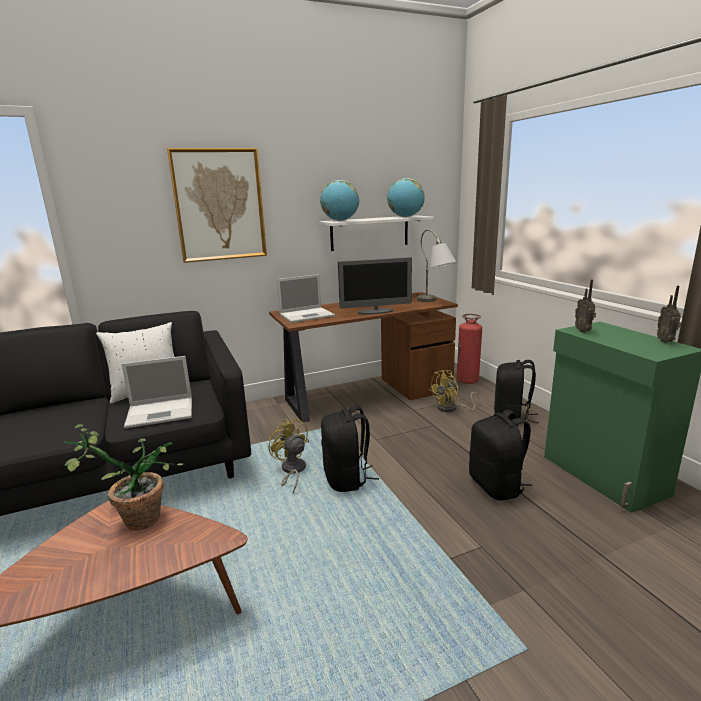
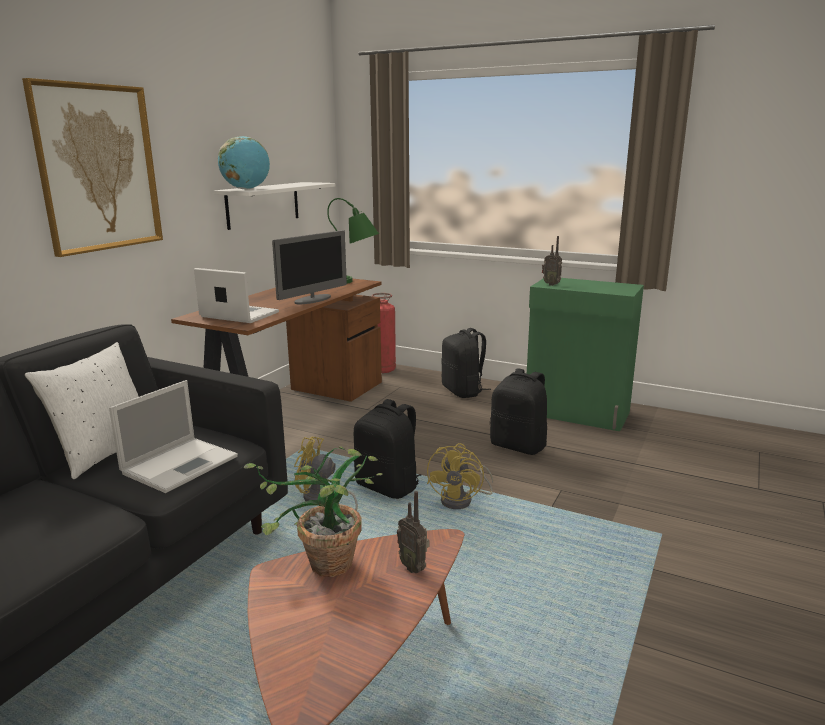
camera: 40 degrees left, 0 degrees up
(307, 315) = (238, 314): laptop -> laptop turned 90 degrees counterclockwise
(405, 217) = (306, 184): globe -> none
(435, 302) = (355, 282): grey table lamp -> green table lamp
(451, 408) = (402, 398): yellow fan -> yellow fan (462, 500)
(666, 341) = (614, 283): radio -> radio (414, 567)

